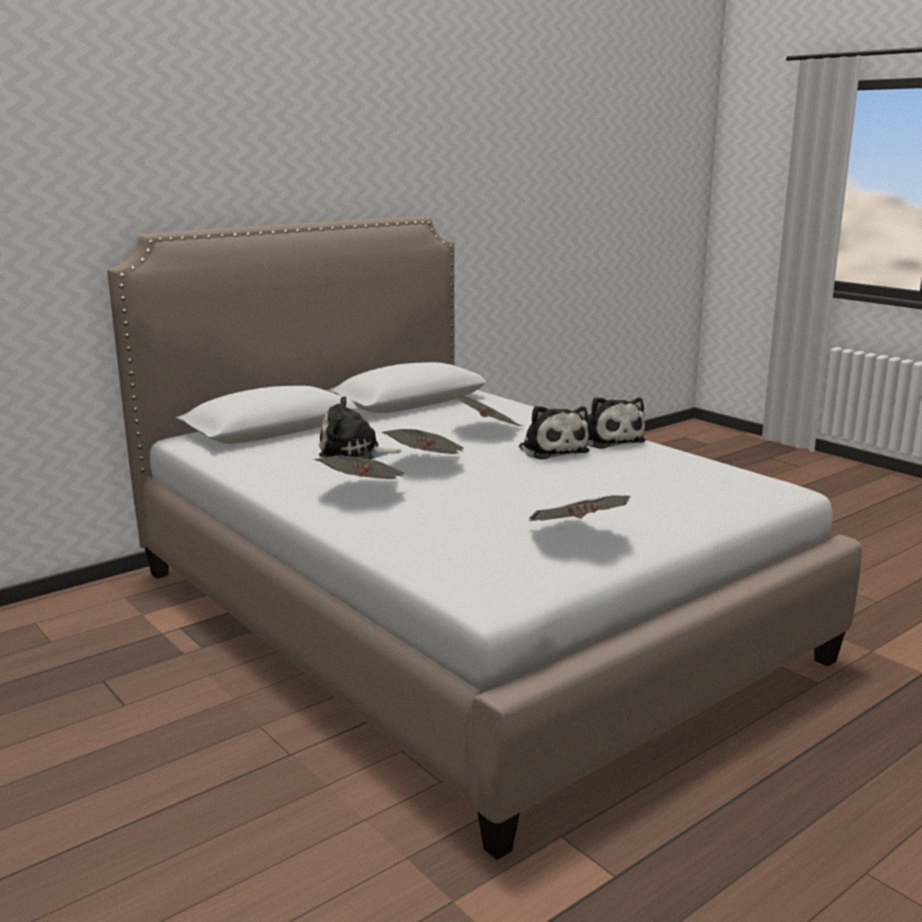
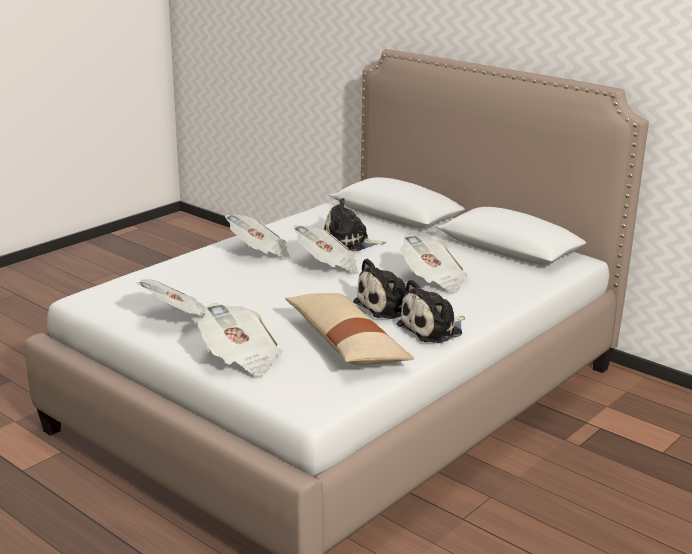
camera: 80 degrees right, 5 degrees up
(354, 452) = (349, 242): plush toy -> plush toy turned 75 degrees counterclockwise
(644, 469) = (346, 344): none -> beige pillow
(690, 510) = (241, 359): none -> newspaper

